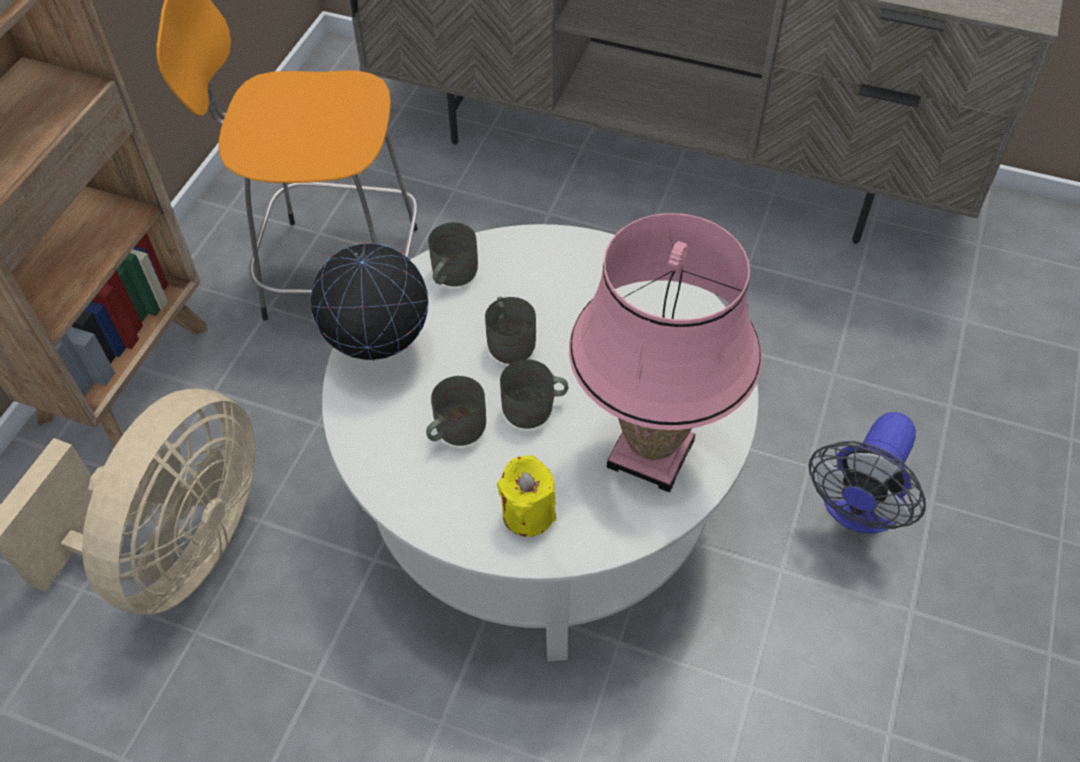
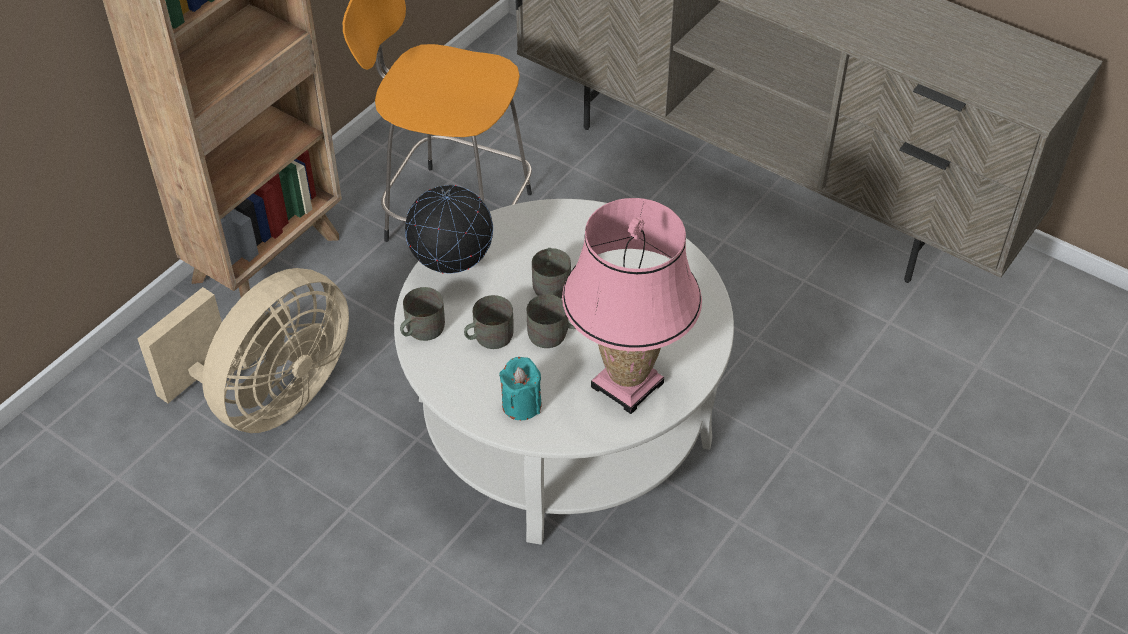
camera: 15 degrees right, 5 degrees down
(451, 275) = (524, 226): grey mug -> grey mug (421, 330)
(528, 513) = (521, 405): yellow candle -> turquoise candle
(857, 509) = (819, 492): fan -> none

